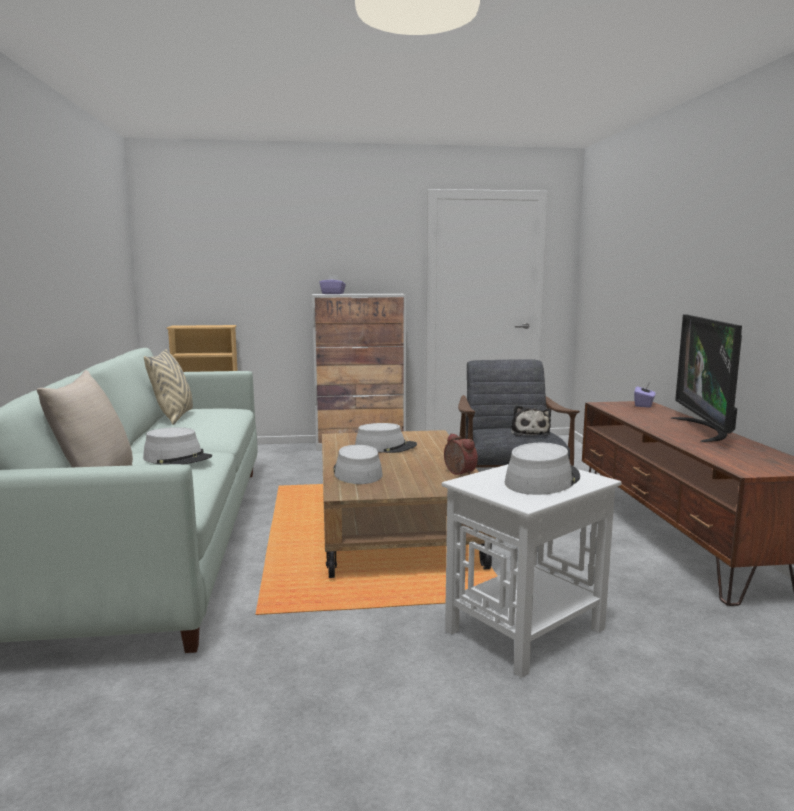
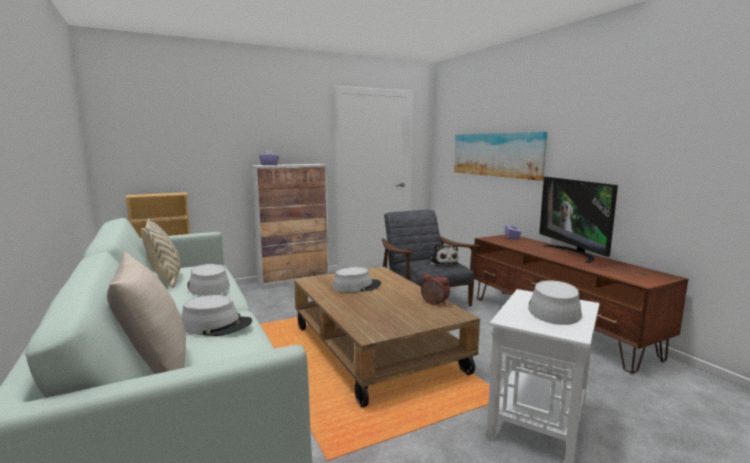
camera: 20 degrees left, 0 degrees up
(356, 473) = (359, 313): grey hat -> grey hat (208, 286)
(642, 282) = (496, 154): none -> picture

